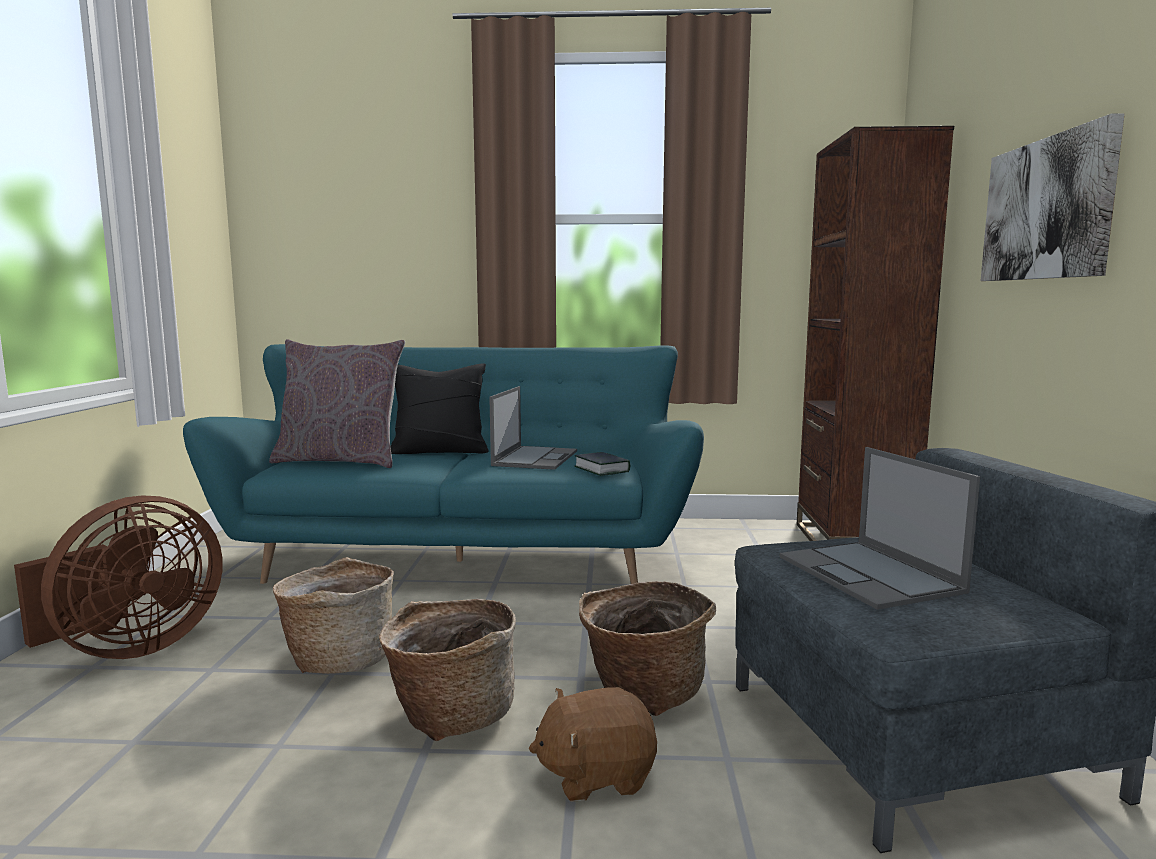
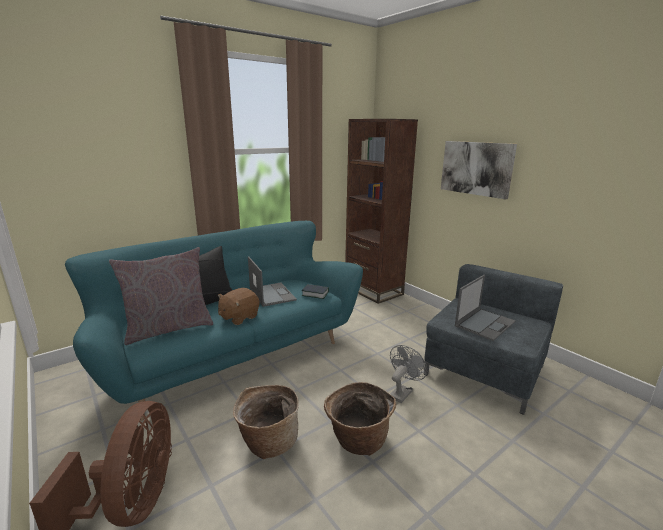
camera: 40 degrees left, 10 degrees up
(596, 775) = (435, 434): brown plush toy -> brown plush toy (239, 317)
(643, 693) = (402, 392): basket -> grey fan
(870, 575) = (485, 323): laptop -> laptop turned 75 degrees counterclockwise

